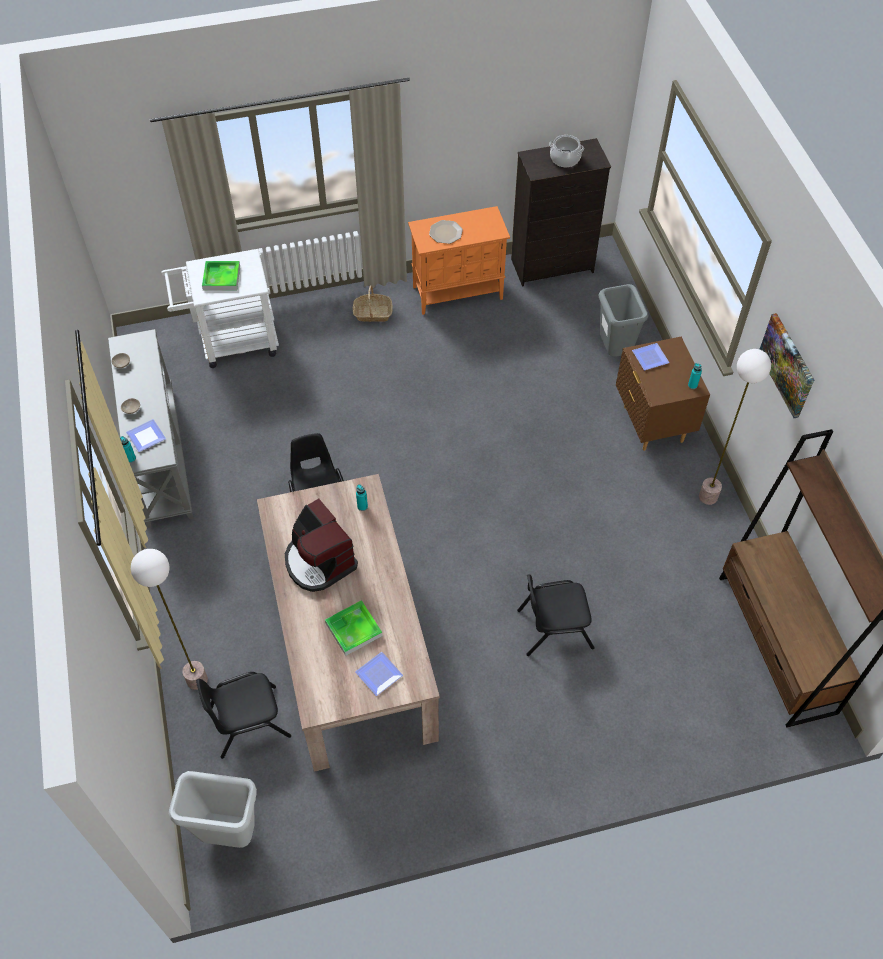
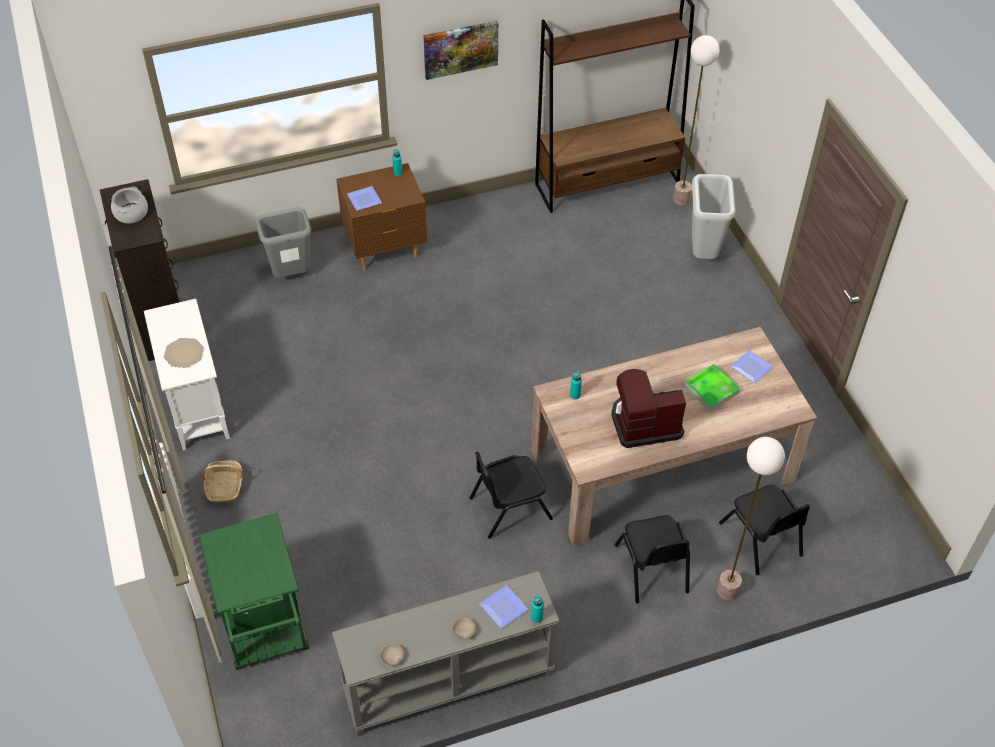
camera: 95 degrees left, 5 degrees down
(221, 278) = (251, 565): tray -> none
(228, 835) = (871, 539): grey trash can -> grey trash can (704, 254)
(231, 343) = (266, 632): white cart -> green cart
(319, 562) = (644, 423): coffee machine -> coffee machine turned 150 degrees counterclockwise
(458, 292) = (196, 407): orange cabinet -> white cabinet
(554, 628) = (618, 318): black chair -> black chair (651, 569)
(708, 497) = (466, 216): floor lamp -> floor lamp (681, 200)

